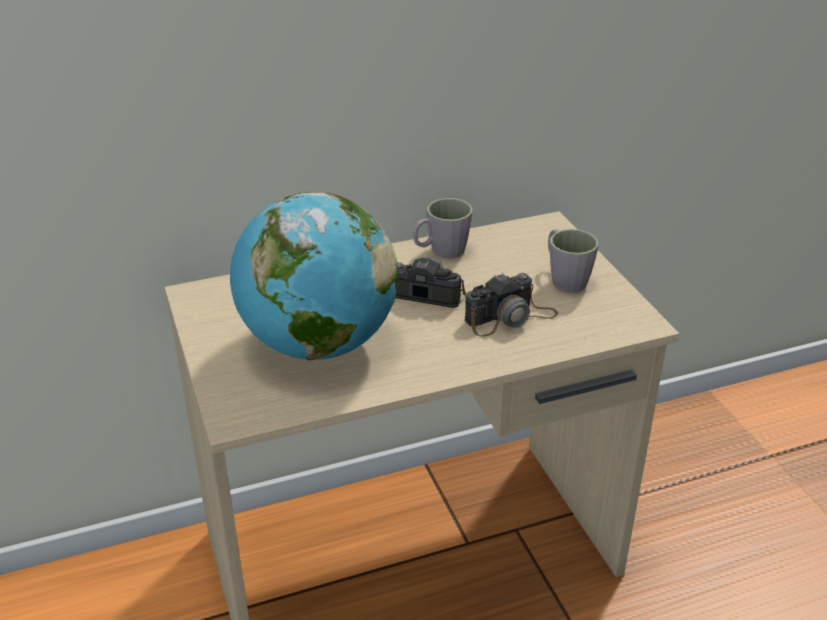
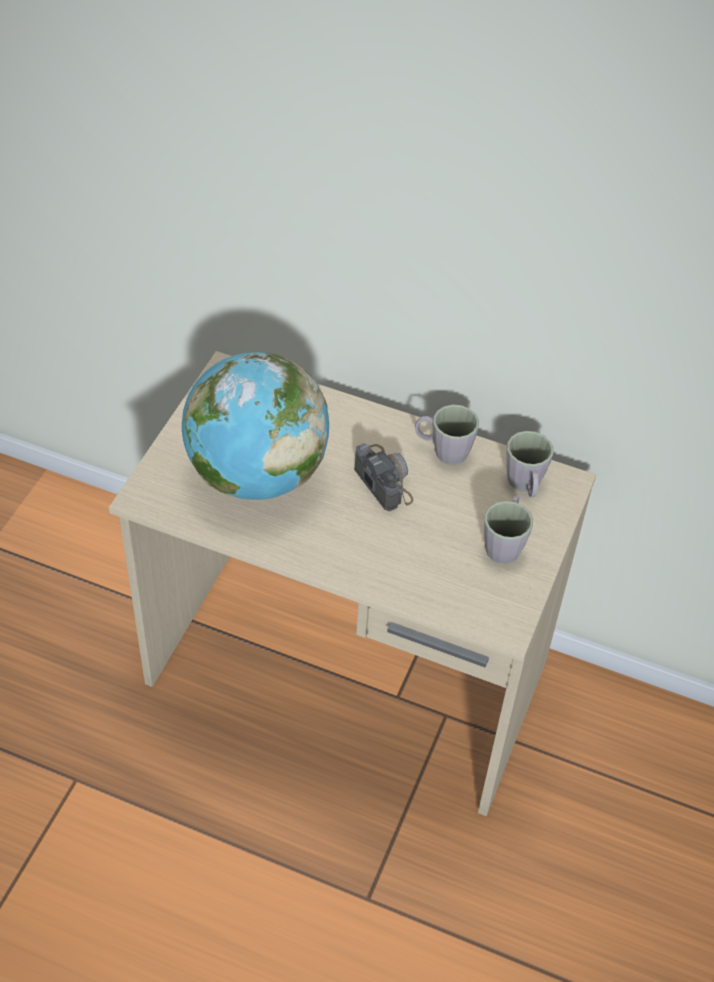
camera: 40 degrees right, 15 degrees up
(511, 317) = (415, 549): camera -> none
(526, 240) = (525, 485): none -> grey mug

